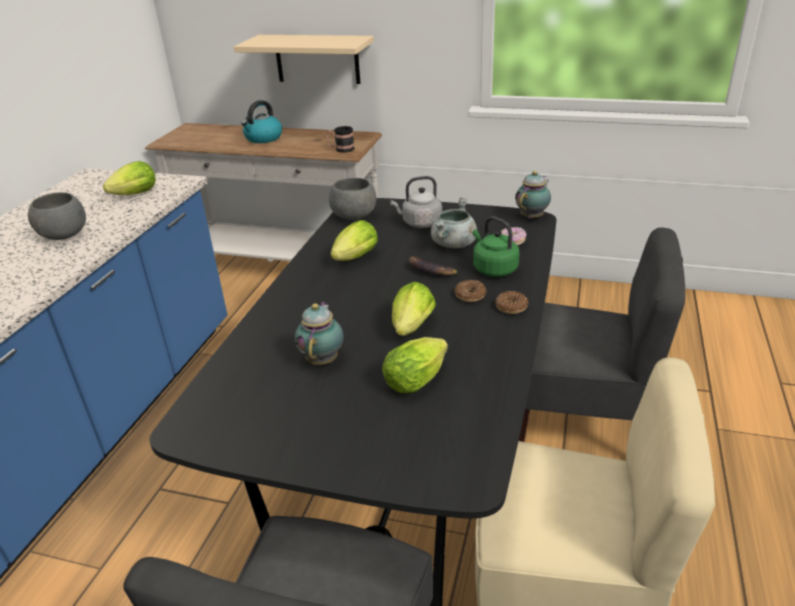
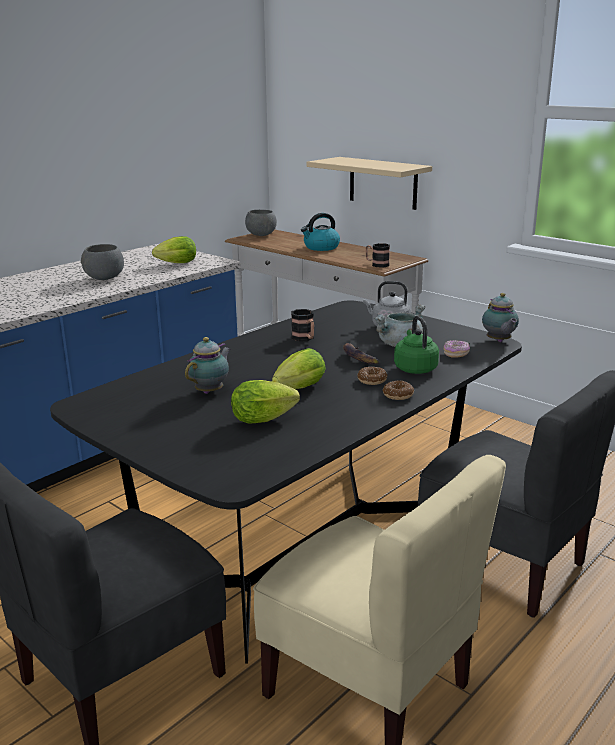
camera: 25 degrees right, 10 degrees down
(353, 259) = (305, 338): lettuce -> mug
(354, 217) = (337, 312): grey bowl -> grey bowl (261, 235)
(532, 216) = (498, 341): teapot -> teapot turned 105 degrees clockwise

